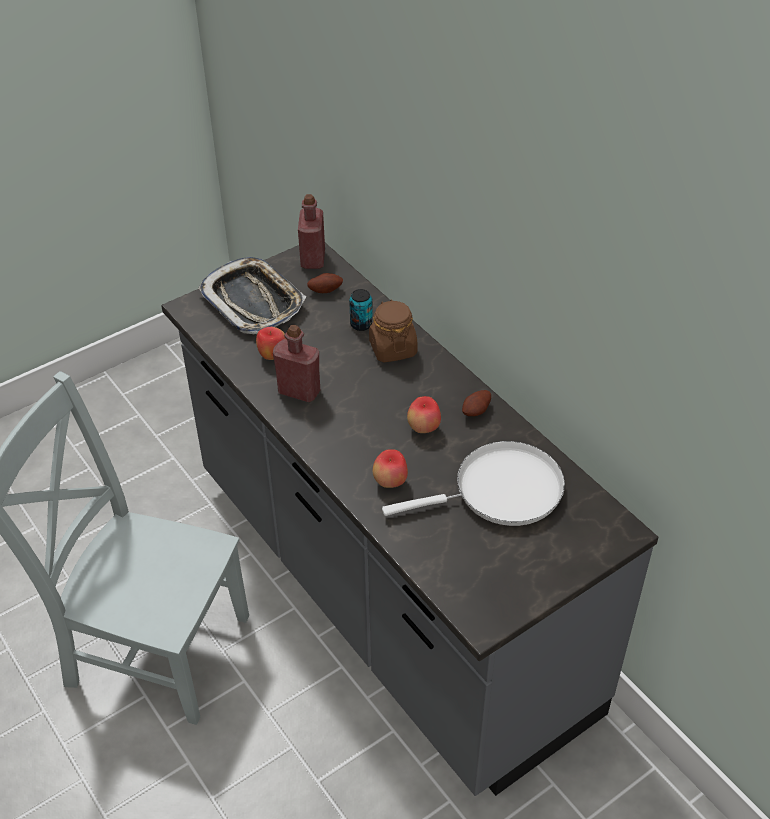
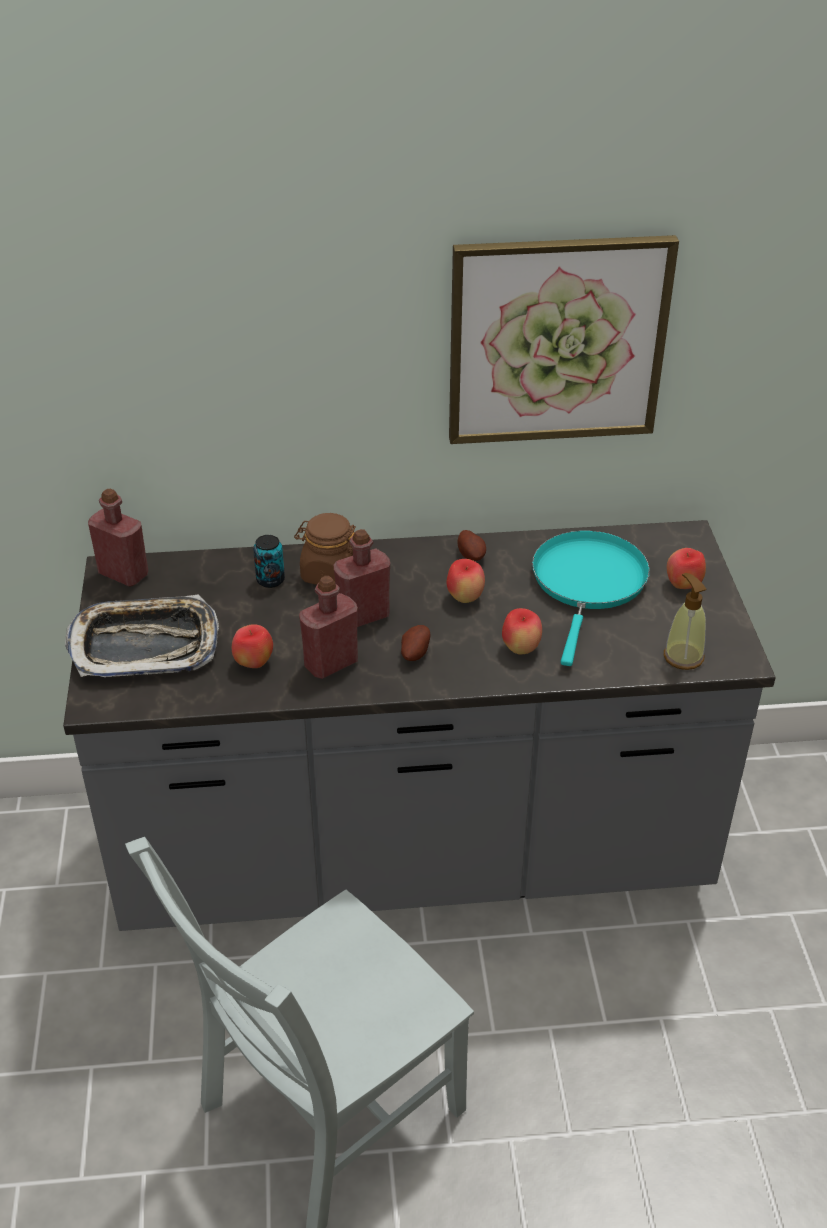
camera: 60 degrees left, 5 degrees down
(325, 290) = (186, 584): potato -> potato (414, 652)
(360, 385) = (363, 616): none -> red bottle
(457, 583) = (683, 656): none -> soap dispenser
(500, 491) = (588, 583): white frying pan -> turquoise frying pan
(550, 551) = (683, 585): none -> apple
(578, 289) = (557, 340): none -> picture

